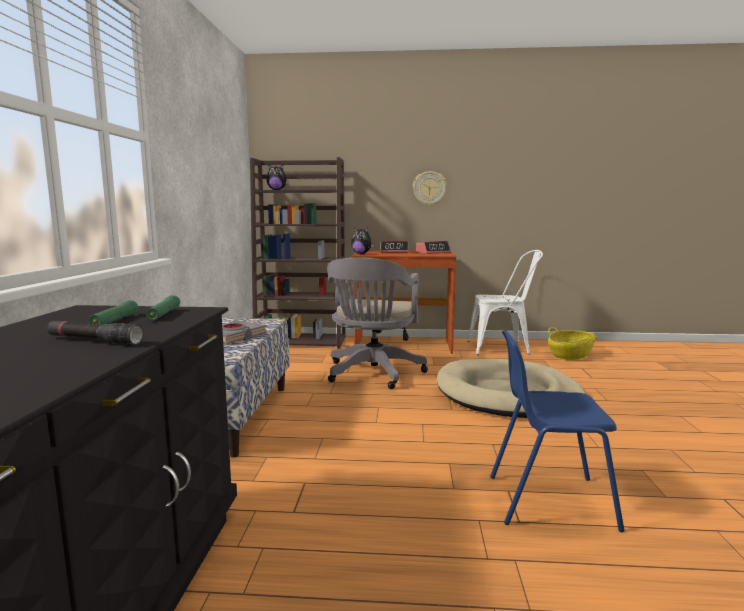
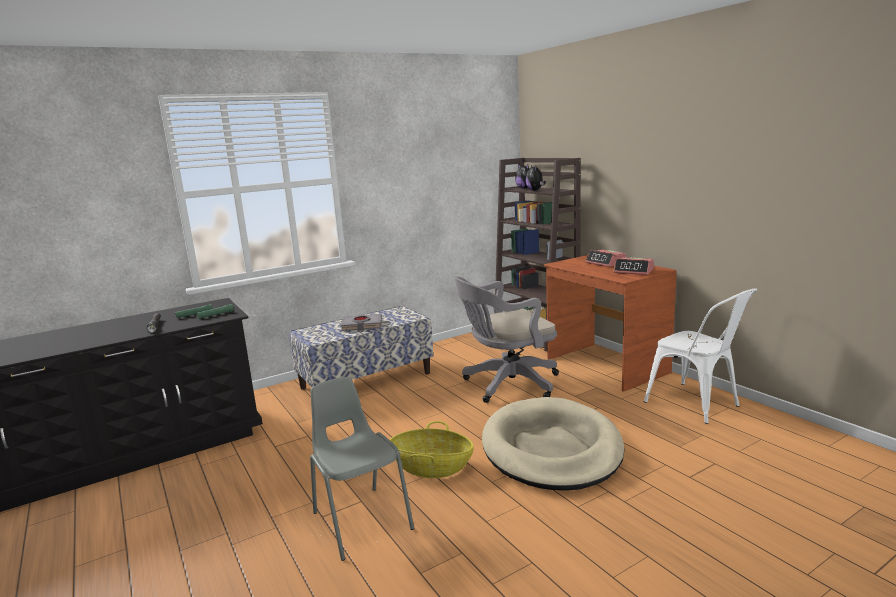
camera: 55 degrees right, 5 degrees up
(361, 253) = (561, 262): plush toy -> plush toy (535, 190)
(429, 188) = (659, 192): wall clock -> none
(548, 500) = (361, 520): blue chair -> grey chair
(570, 355) = (754, 445): basket -> basket (432, 467)

